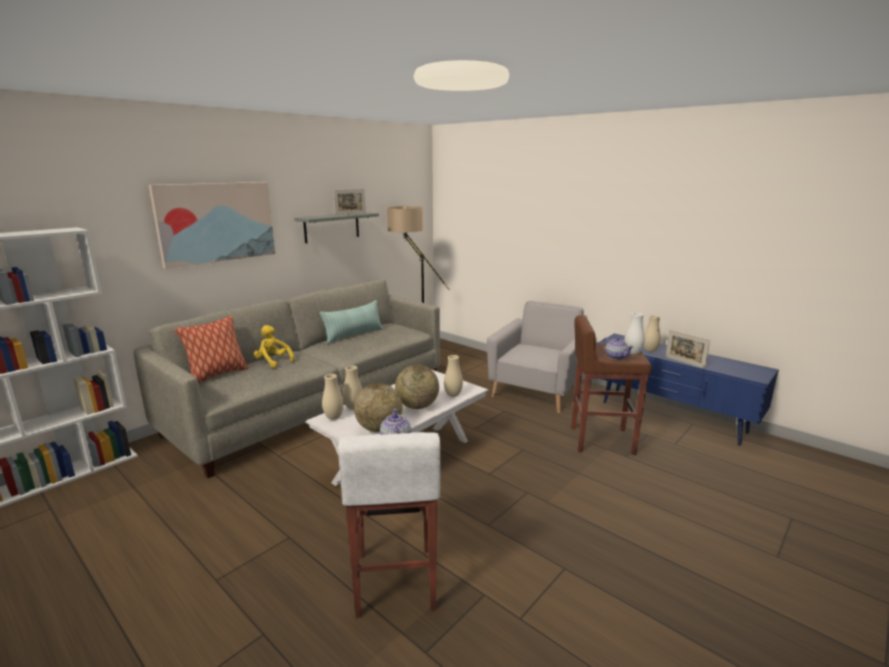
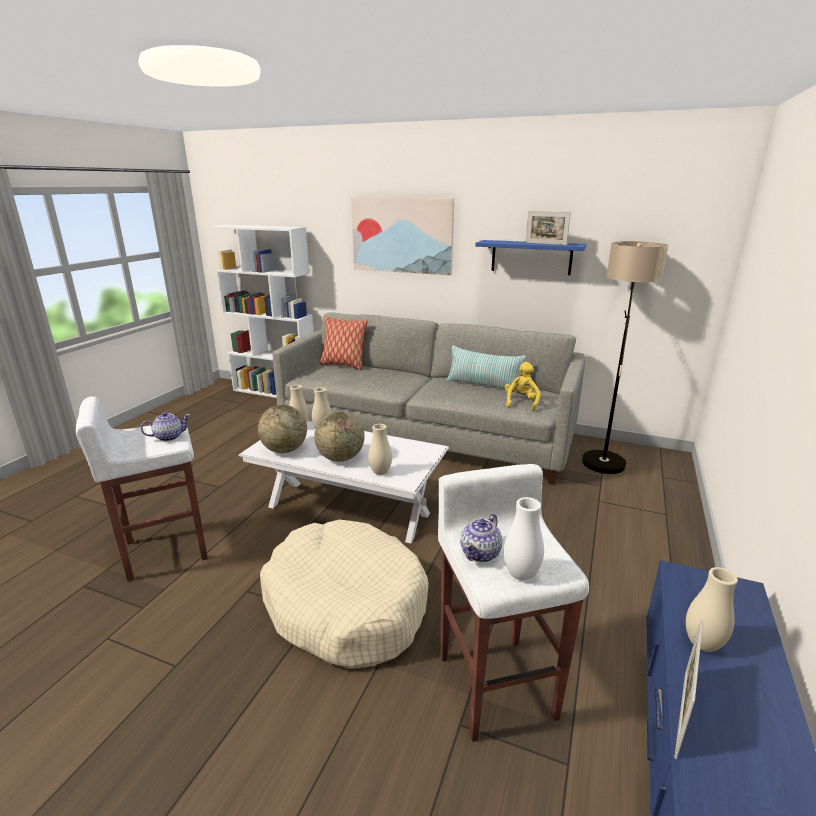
camera: 70 degrees right, 5 degrees up
(273, 362) = (381, 373): yellow plush toy -> yellow plush toy (521, 402)
(332, 227) = (531, 257): grey shelf -> blue shelf
(523, 478) = (345, 605): none -> beige dog bed
(537, 390) = (615, 583): grey armchair -> none
(600, 440) = (496, 683): brown stool -> white stool

